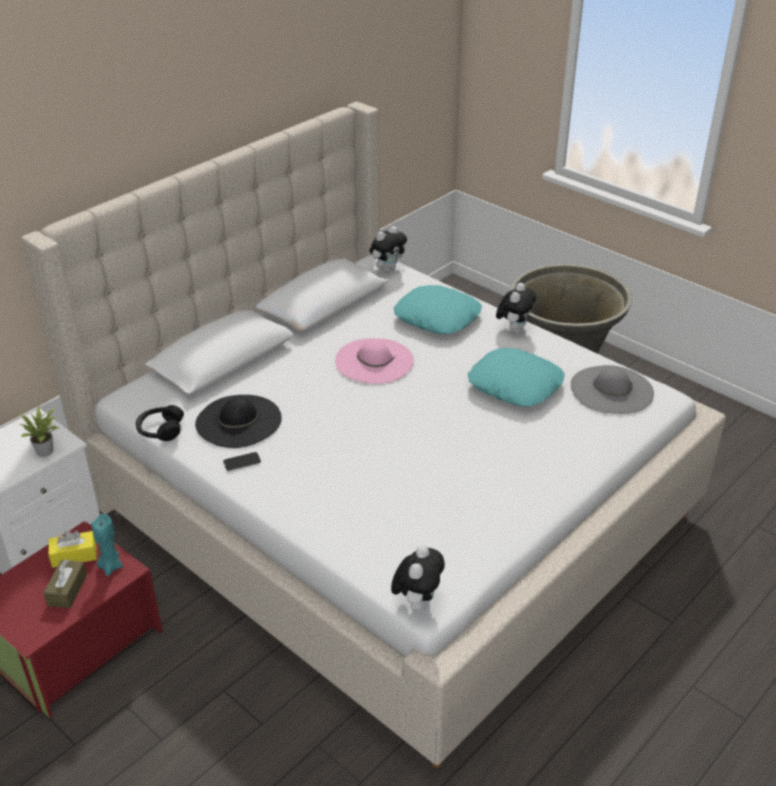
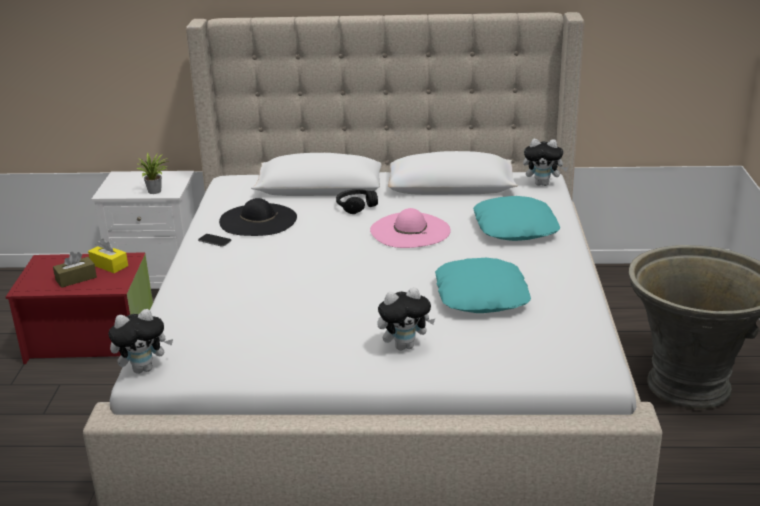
camera: 50 degrees right, 10 degrees down
(111, 566) = (113, 280): turquoise candle -> none
(160, 430) = (210, 203): black headphones -> black headphones (356, 206)
(514, 329) = (562, 263): plush toy -> plush toy (404, 346)
(611, 390) = (557, 340): grey hat -> none

